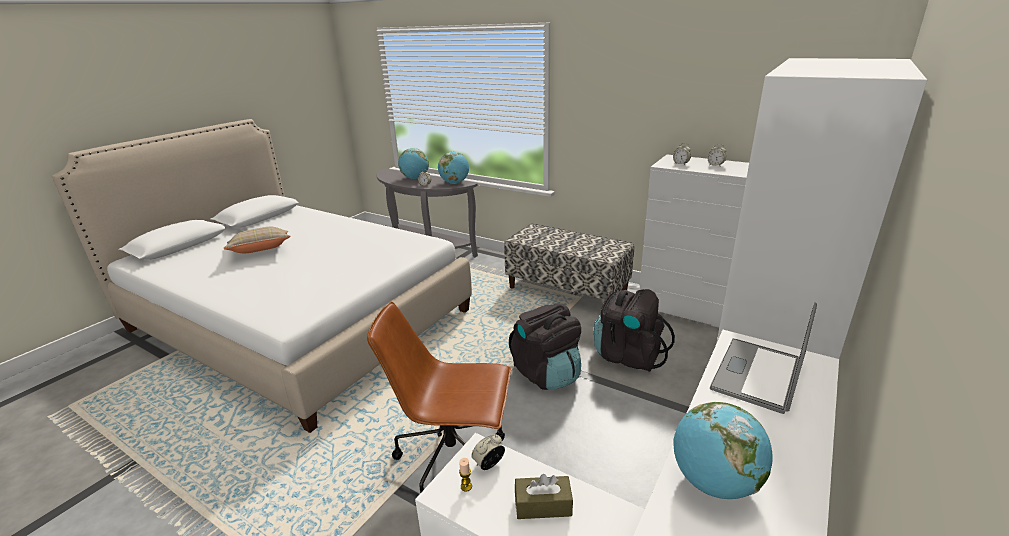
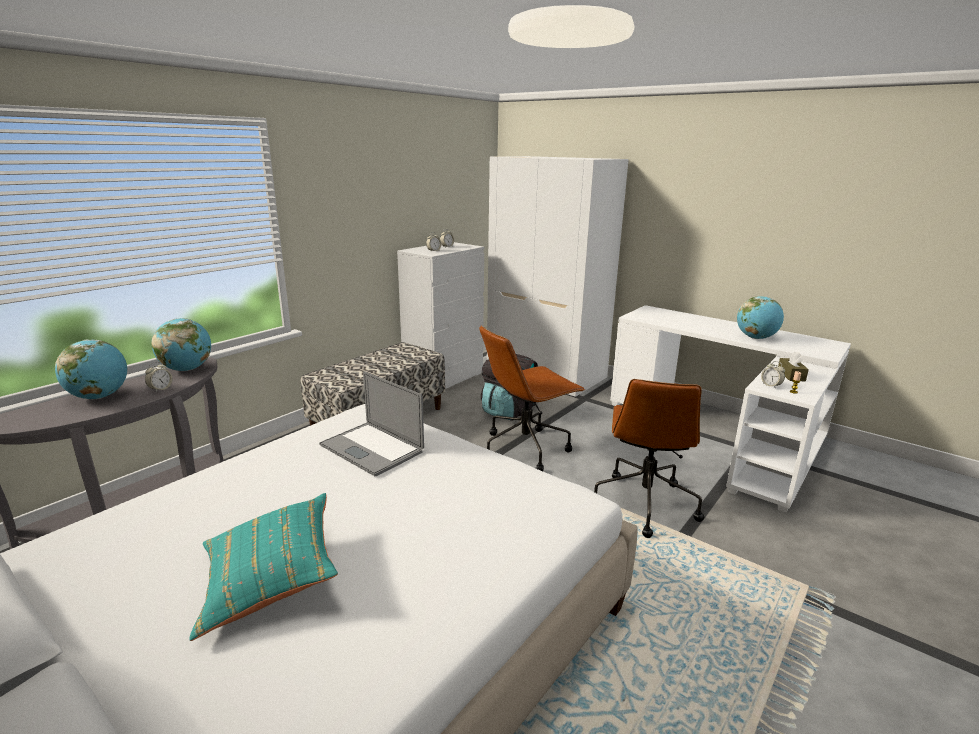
camera: 85 degrees left, 5 degrees down
(261, 251) = (270, 580): beige pillow -> turquoise pillow
(546, 373) = (526, 448): black backpack -> brown office chair
(757, 374) = (665, 319): laptop -> laptop (371, 448)

